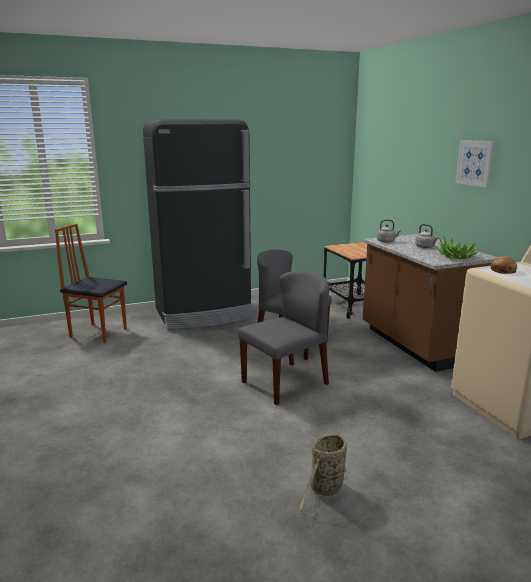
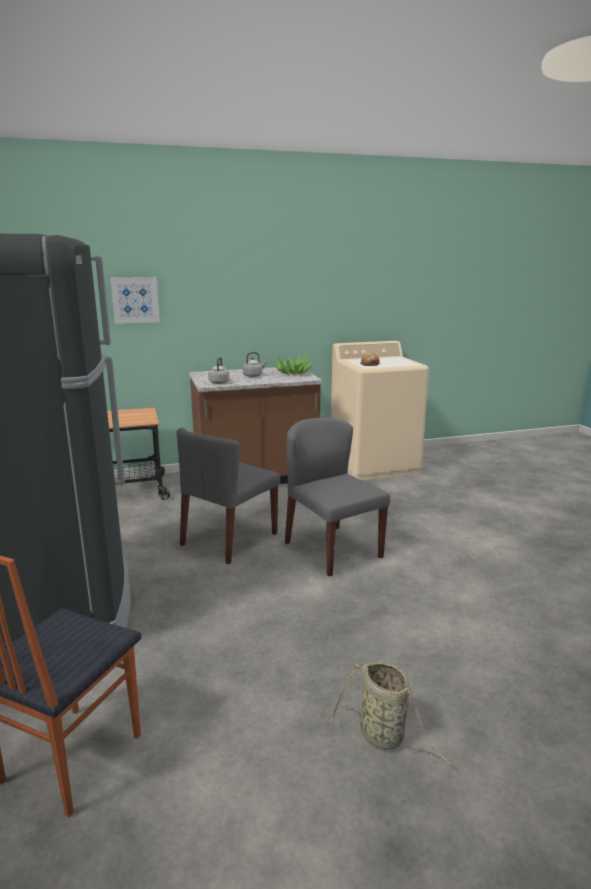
camera: 85 degrees left, 0 degrees up
(325, 489) = (511, 544): basket -> basket (384, 737)
(475, 163) = (251, 286): picture -> picture (135, 300)

